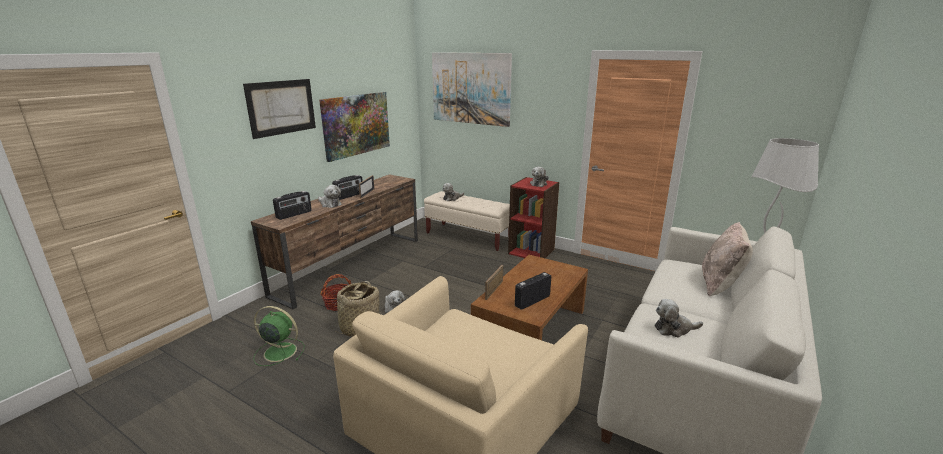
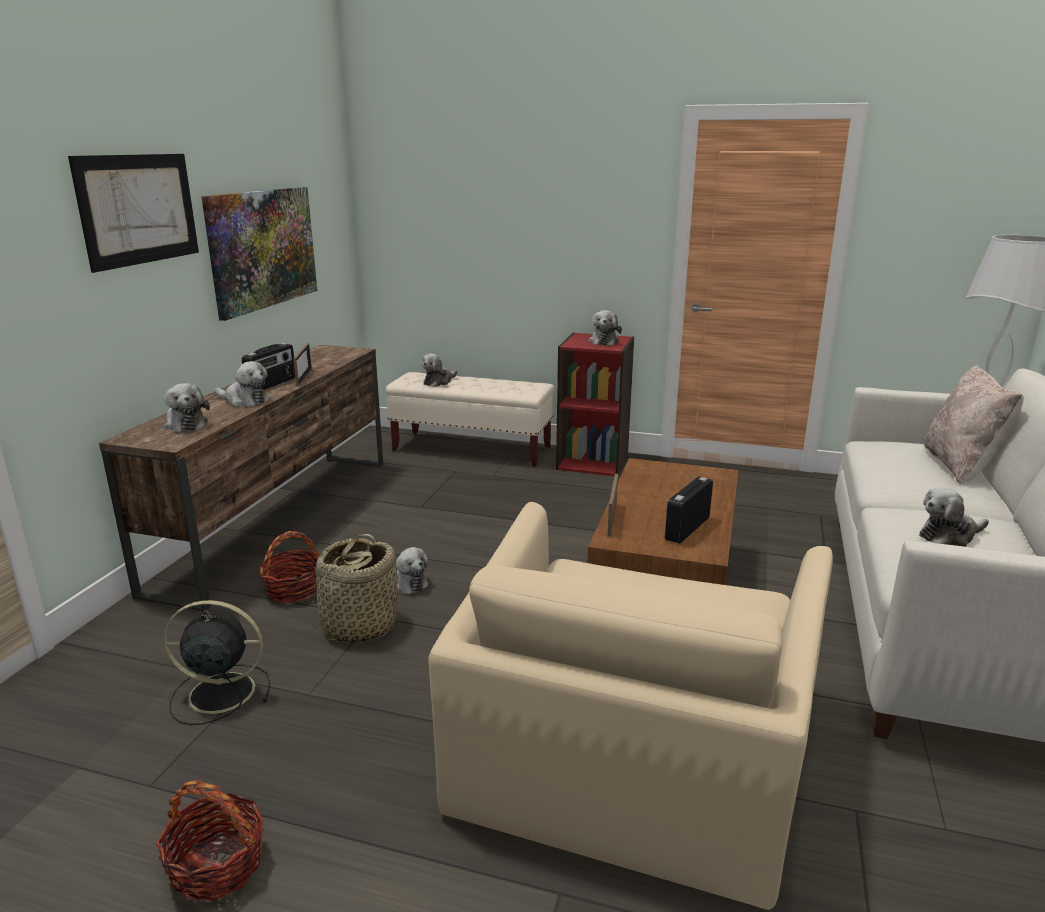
camera: 15 degrees left, 0 degrees up
(237, 436) = (217, 865): none -> basket
(279, 352) = (218, 693): green fan -> black fan
(294, 214) = (185, 424): radio -> plush toy
(471, 88) = (461, 179): picture -> none

